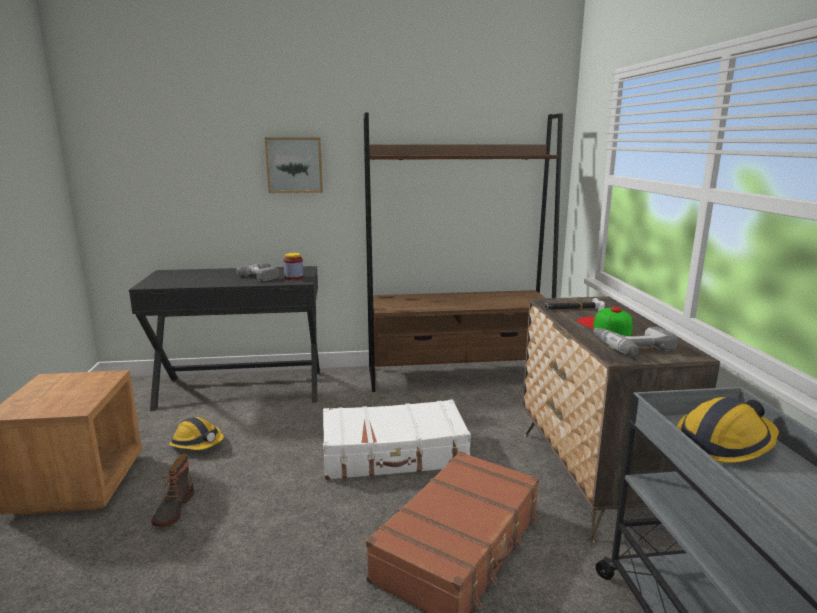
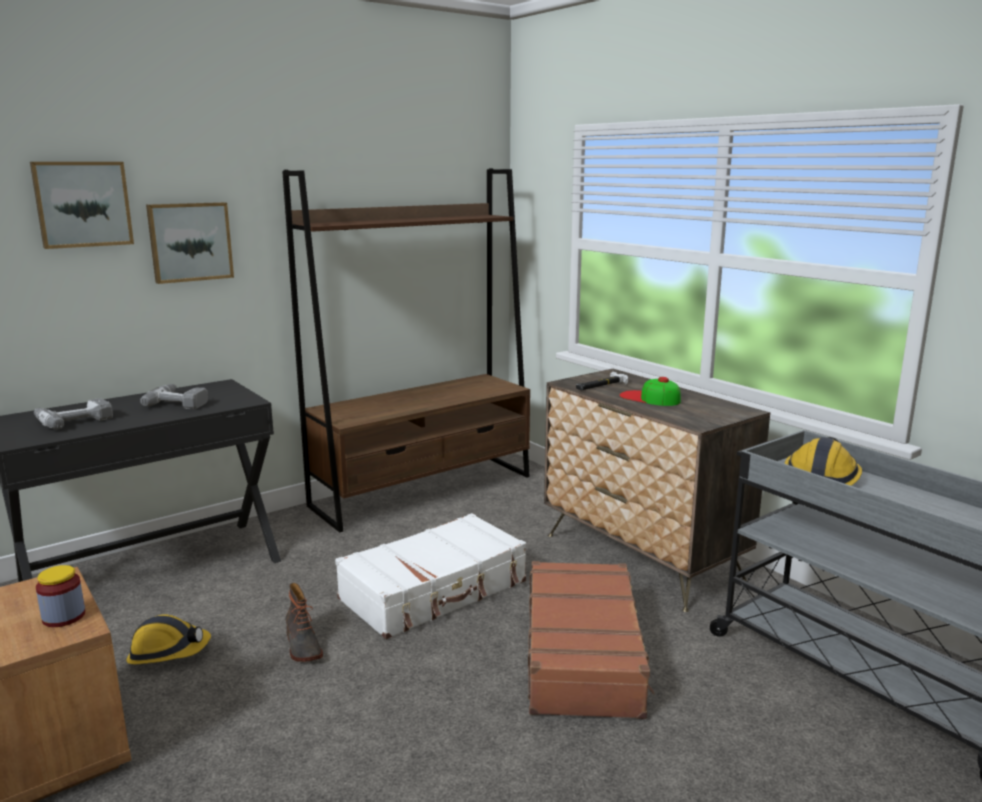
camera: 30 degrees left, 0 degrees up
(173, 509) = (226, 731): boot -> boot (302, 646)
(224, 135) = (82, 204): none -> picture
(294, 277) = (229, 398): jar -> jar (64, 617)
(632, 345) = (694, 411): power drill -> power drill (72, 420)

